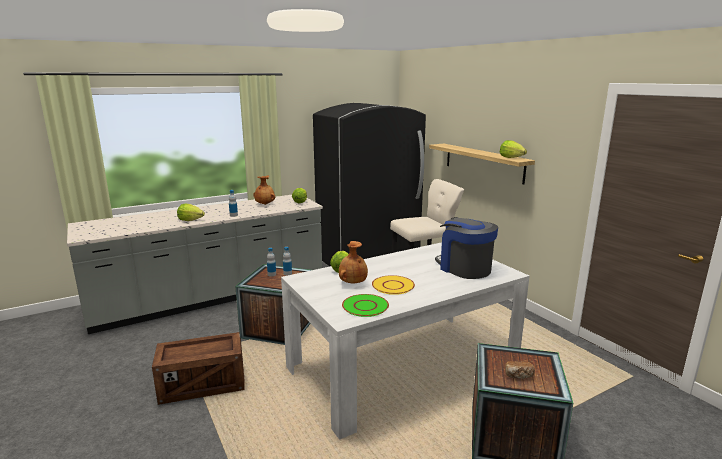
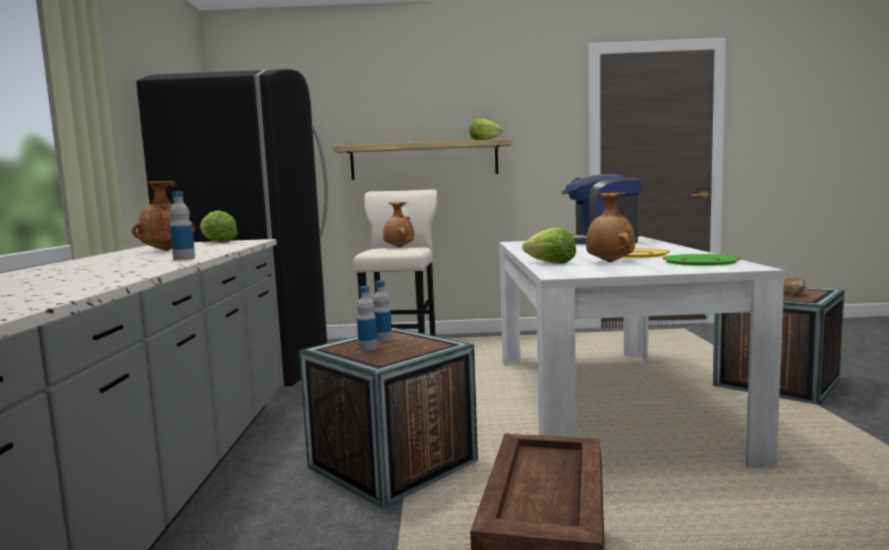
camera: 60 degrees left, 10 degrees down
(190, 220) = (115, 274): lettuce -> none
(424, 221) = (398, 247): none -> brown vase

